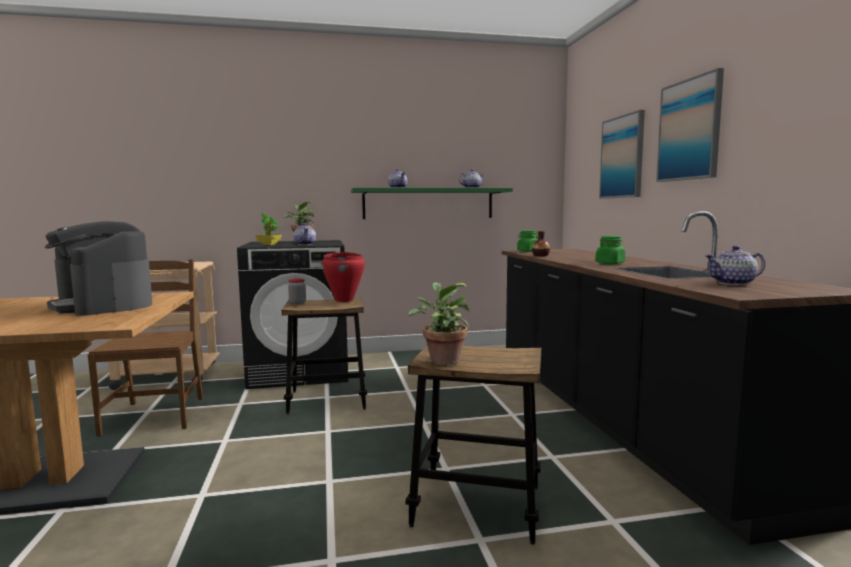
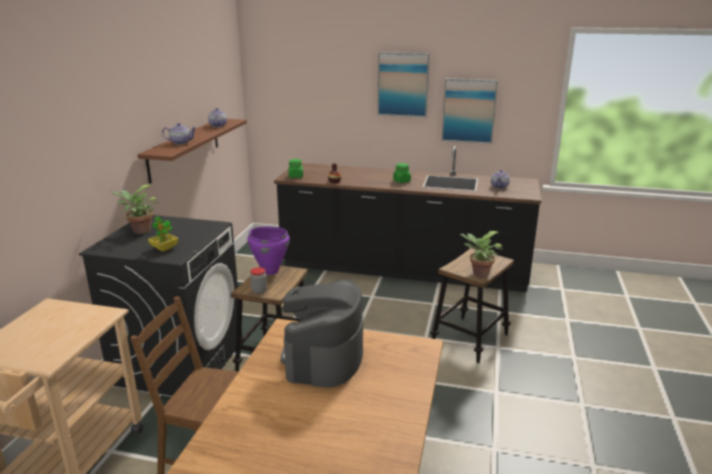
camera: 65 degrees left, 15 degrees up
(103, 305) = (323, 357): coffee machine -> coffee machine turned 120 degrees clockwise
(305, 244) = (193, 234): teapot -> none
(344, 300) = (270, 271): red cooking pot -> purple cooking pot
(428, 203) = (184, 148): green shelf -> brown shelf
(622, 157) = (332, 91): picture -> picture (469, 111)

